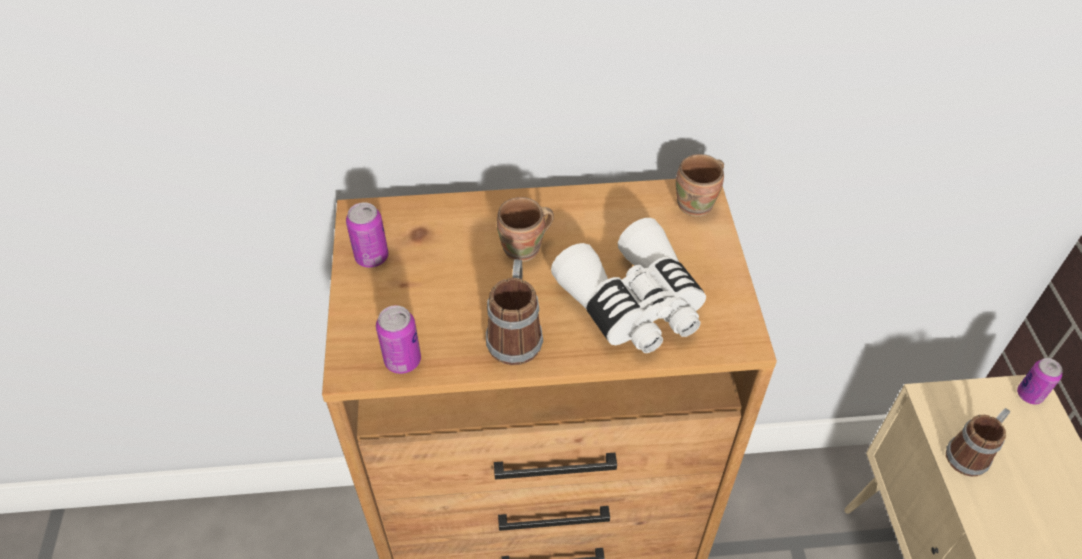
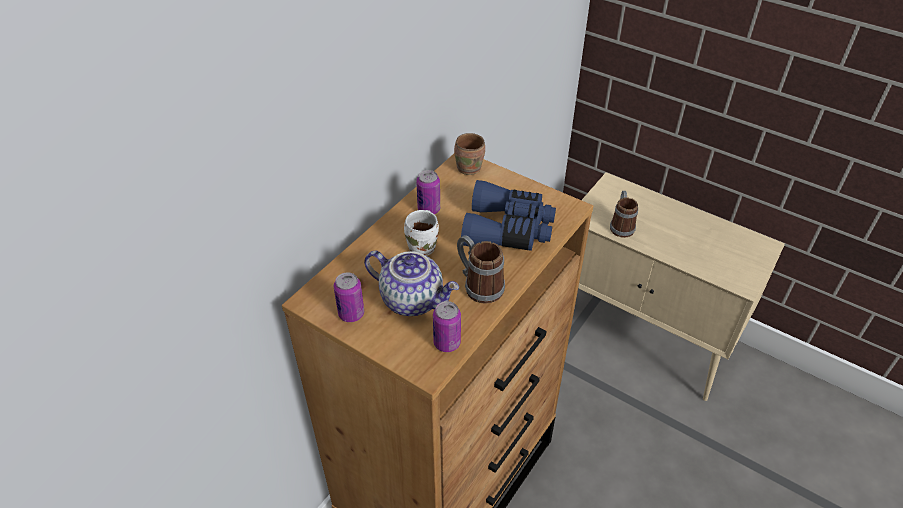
camera: 50 degrees left, 5 degrees down
(438, 292) = (413, 299): none -> teapot
(525, 250) = (424, 247): brown mug -> white mug
(634, 304) = (508, 229): white binoculars -> blue binoculars
(1029, 395) = (611, 185): can -> can (429, 209)

